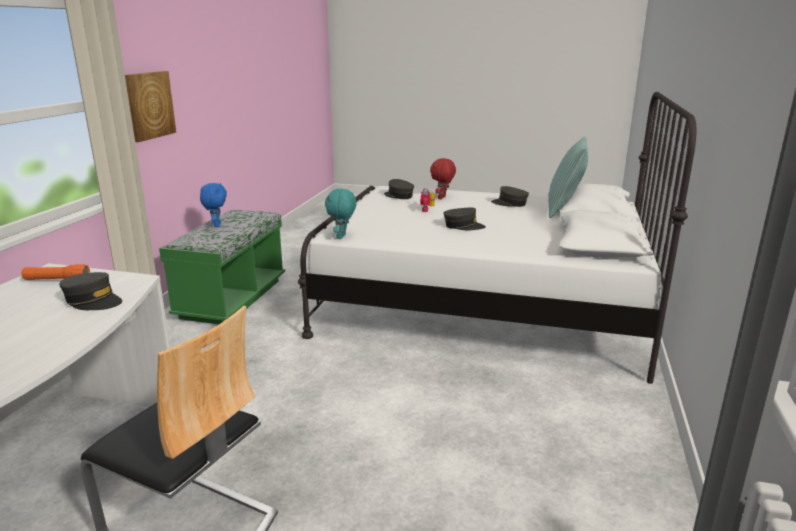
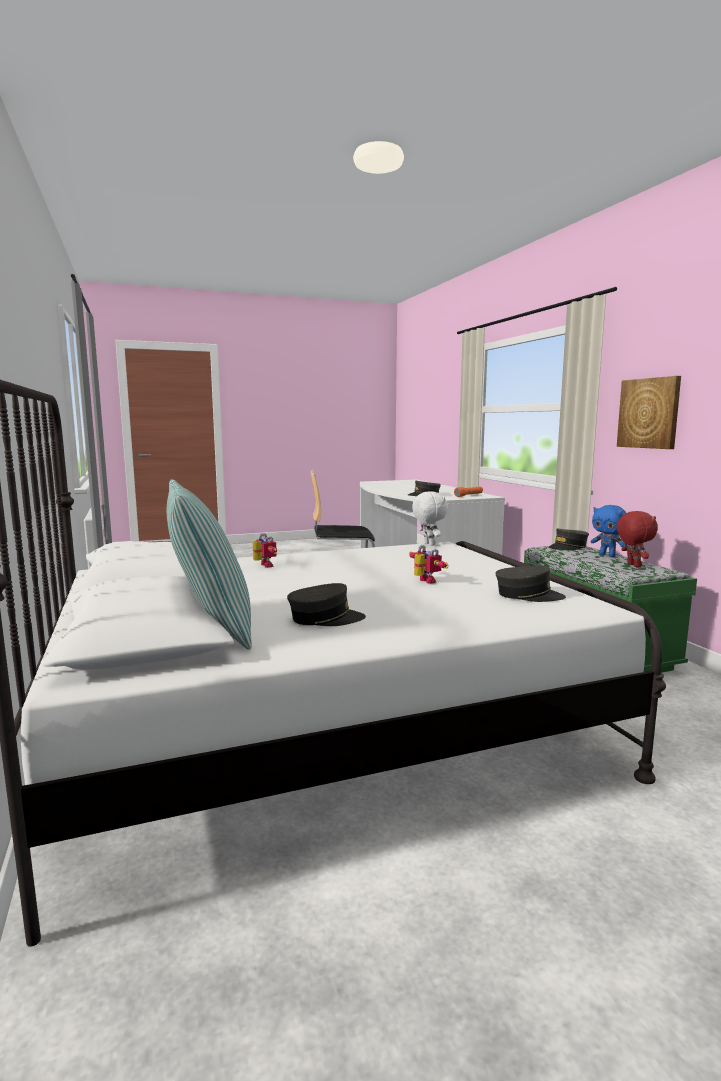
camera: 145 degrees right, 10 degrees down
(342, 237) = (428, 544): turquoise plush toy -> white plush toy
(442, 198) = (456, 606): red plush toy -> red plush toy (632, 565)
(463, 226) = (335, 571): grey cap -> grey cap (568, 547)
(506, 240) = (263, 566): none -> toy robot

